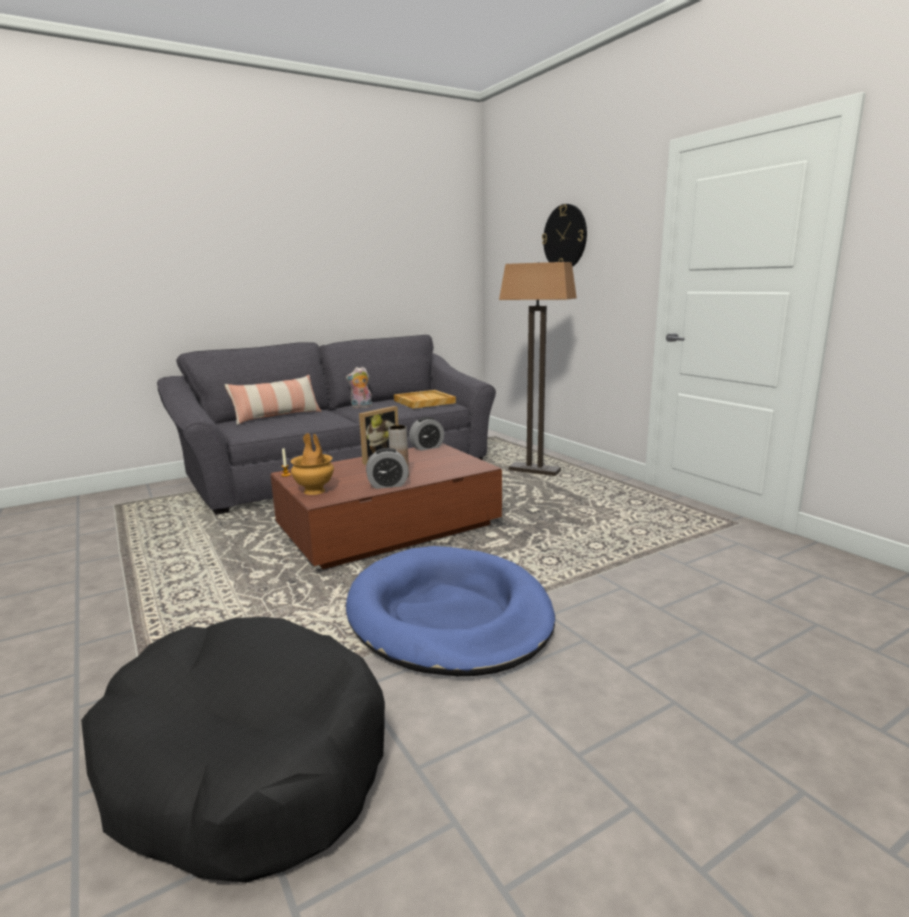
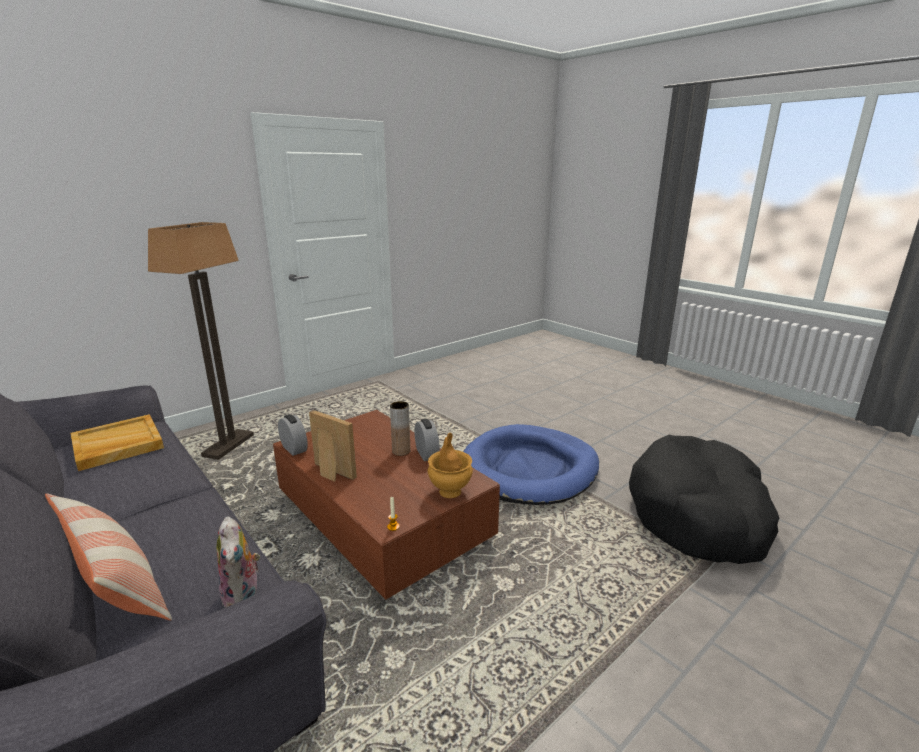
camera: 100 degrees left, 5 degrees up
(361, 407) = (102, 497): plush toy -> plush toy (244, 597)
(565, 237) = (113, 190): wall clock -> none

